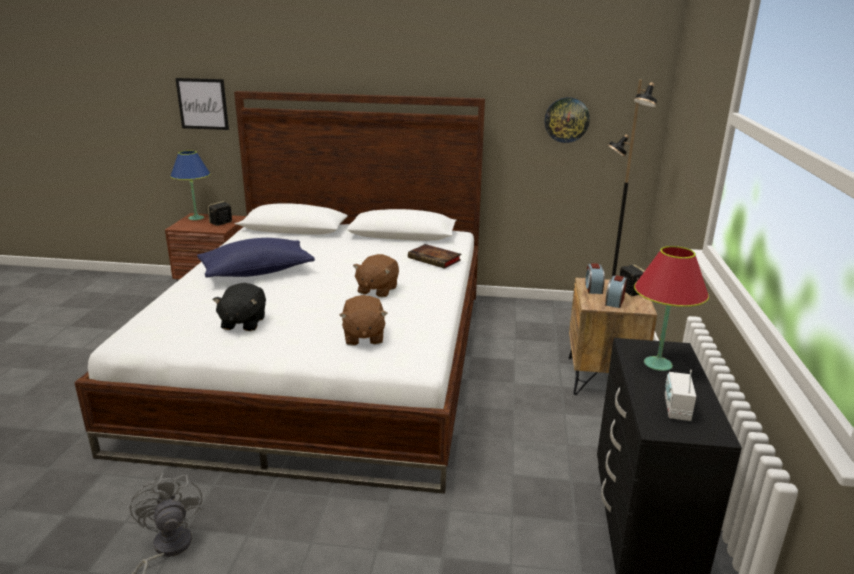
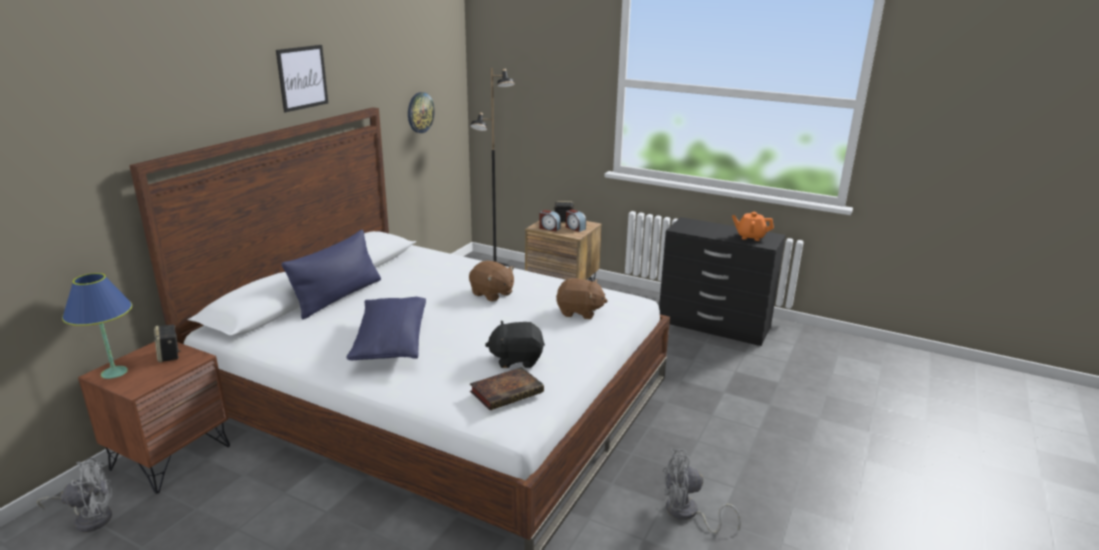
camera: 70 degrees left, 0 degrees up
(155, 290) = (89, 518): none -> grey fan
(202, 104) = (70, 200): picture -> picture (302, 77)
(243, 323) = (516, 359): black plush toy -> black plush toy turned 150 degrees clockwise
(331, 241) = (338, 297): none -> blue pillow
(435, 259) = (447, 262): book -> book (507, 391)
(657, 364) = (702, 229): red table lamp -> none
(676, 409) = (750, 237): radio -> orange teapot

